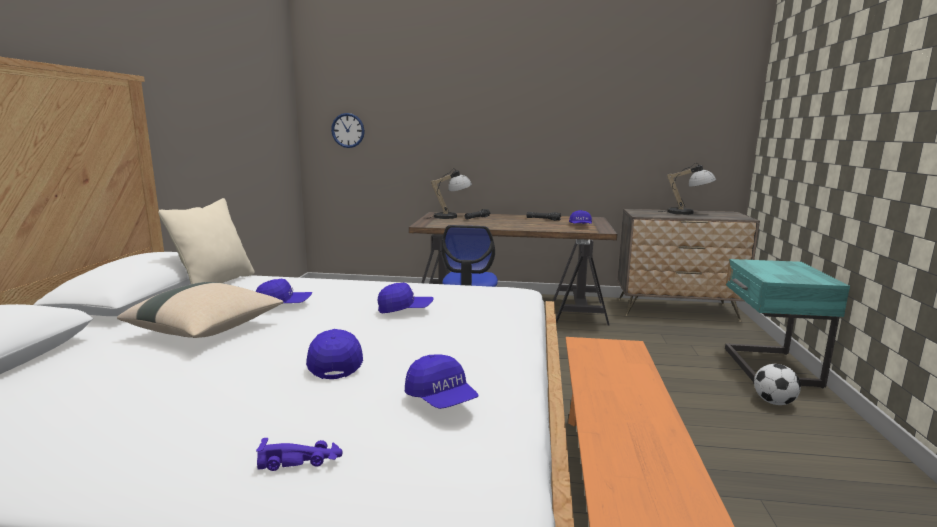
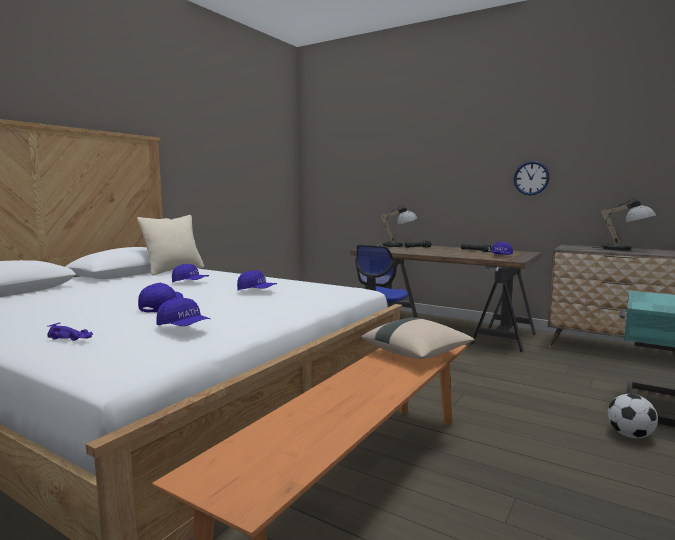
camera: 25 degrees right, 5 degrees down
(207, 330) = (131, 289): beige pillow -> beige pillow (417, 354)
(348, 130) = (331, 177): wall clock -> wall clock (531, 178)
(441, 399) = (184, 327): blue cap -> blue cap turned 45 degrees counterclockwise

